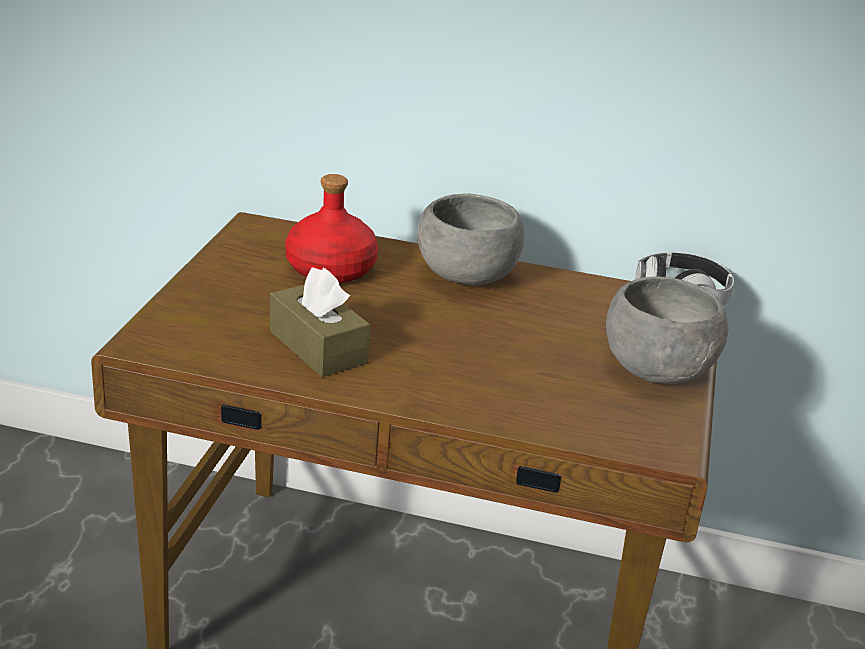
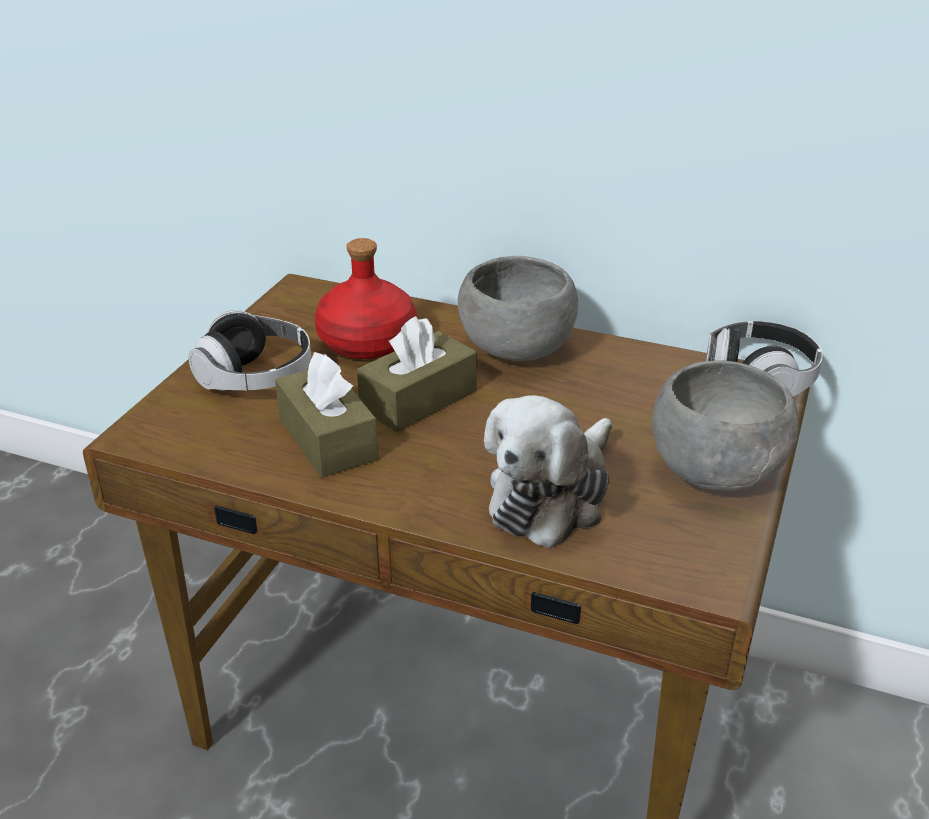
camera: 10 degrees right, 5 degrees up
(237, 298) = (256, 377): none -> headphones
(390, 316) = (418, 399): none -> brown tissue box
(525, 390) = (551, 496): none -> plush toy

